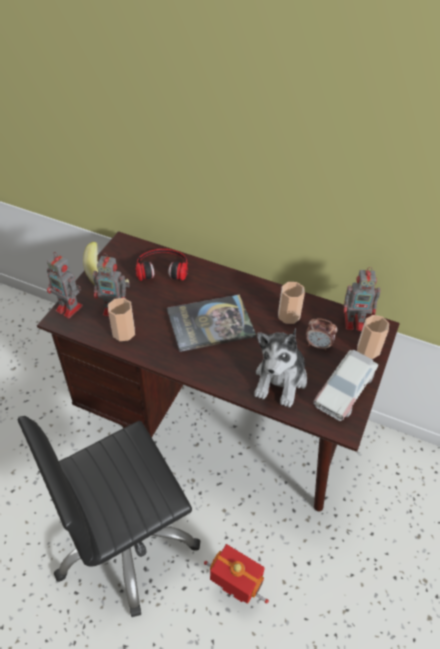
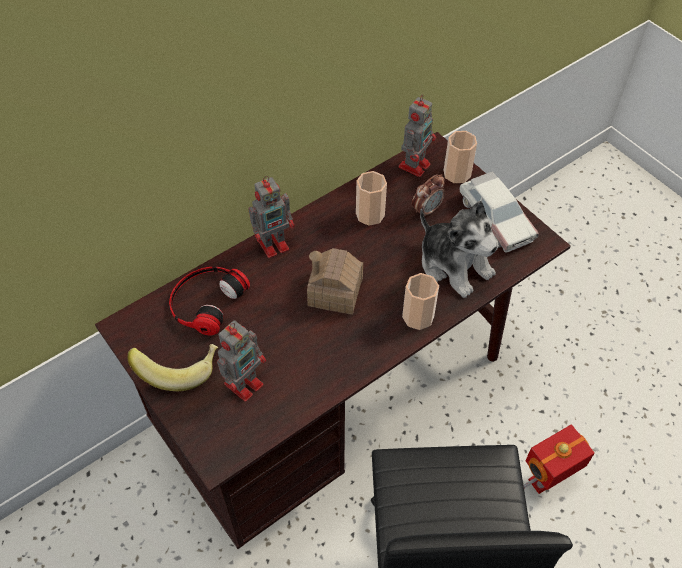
camera: 60 degrees left, 5 degrees up
(70, 309) = (207, 436): toy robot -> toy robot (274, 244)
(123, 332) = (291, 389): cup -> cup (418, 316)
(210, 323) = (335, 292): book -> toy house

